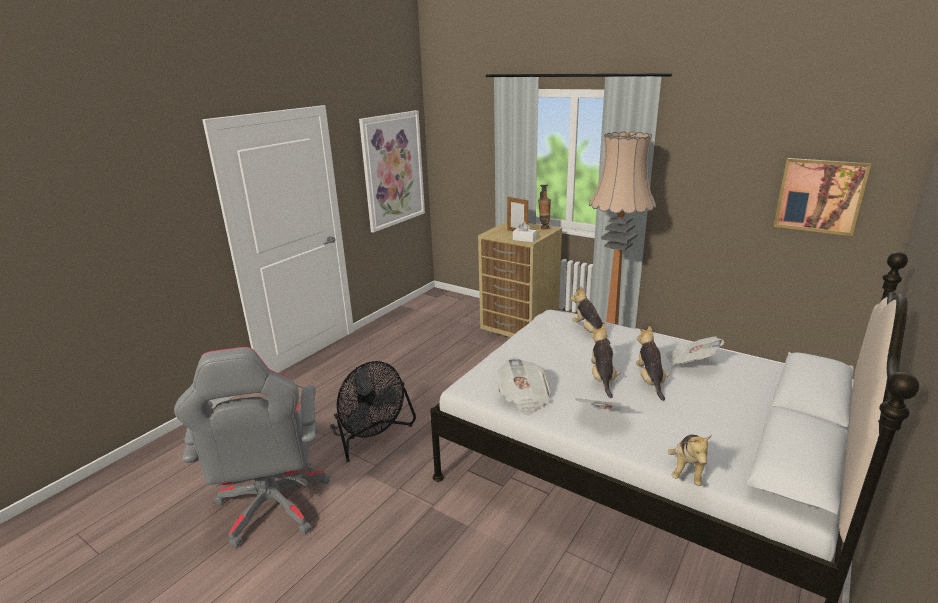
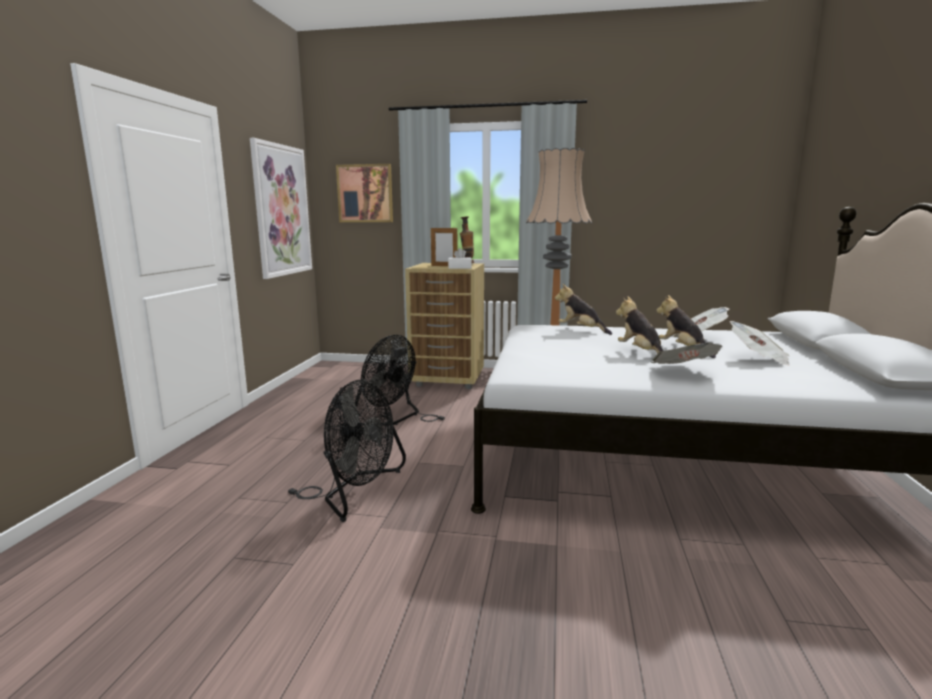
camera: 25 degrees left, 10 degrees down
(273, 504) = (264, 593): grey office chair -> none
(450, 367) = (399, 416): none -> black fan
(523, 398) = (588, 372): newspaper -> newspaper (759, 359)
(687, 470) = (813, 390): plush toy -> none
(819, 196) = (720, 206): picture -> picture (365, 193)

